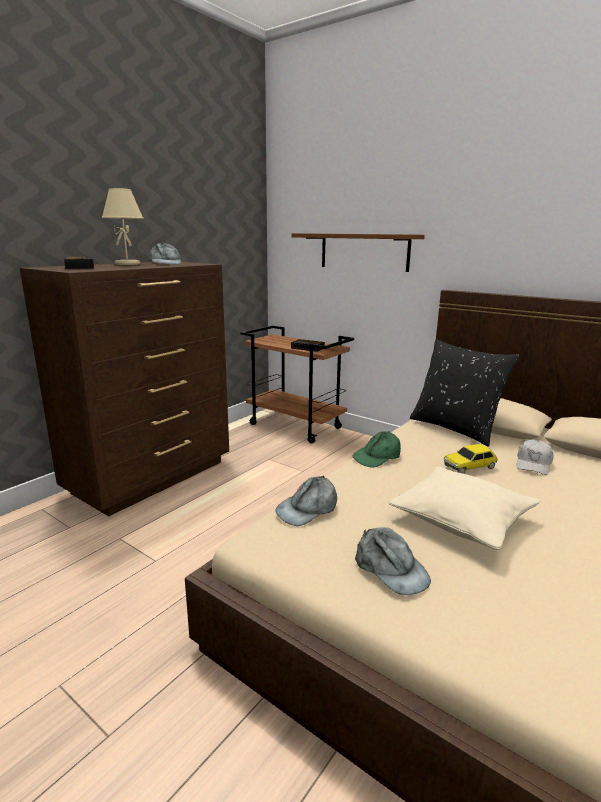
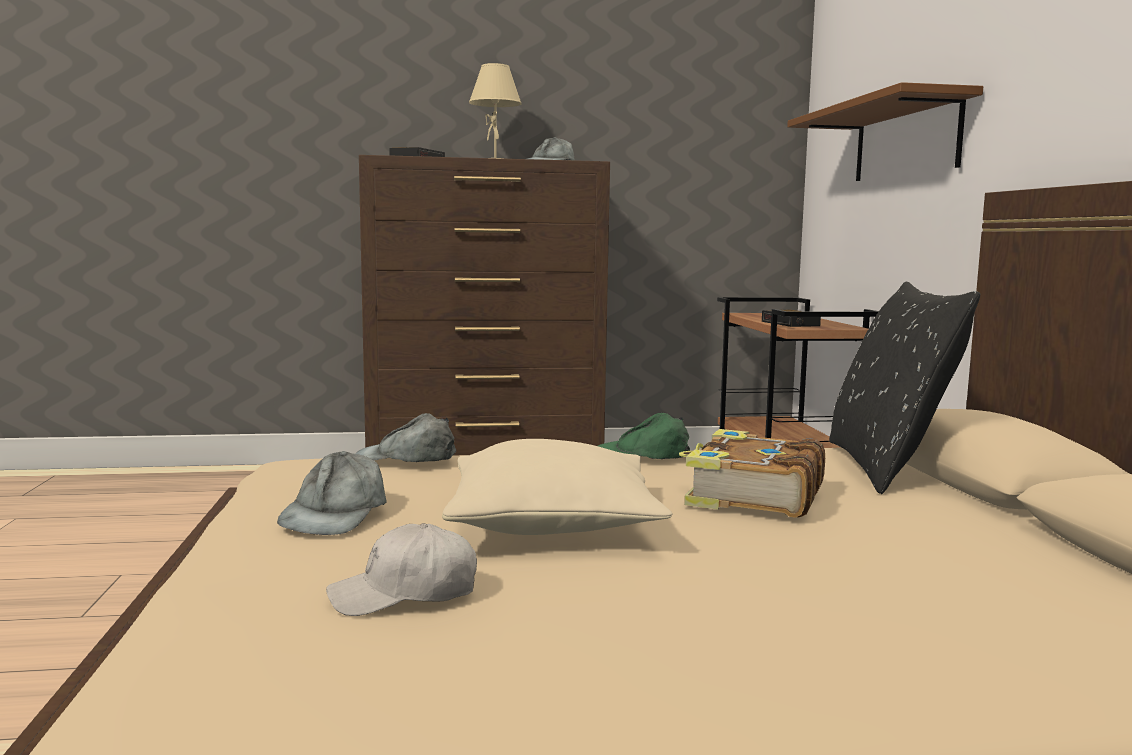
camera: 45 degrees right, 10 degrees down
(469, 467) = (752, 496): toy car -> book
(533, 464) = (905, 529): white cap -> white cap (405, 595)

